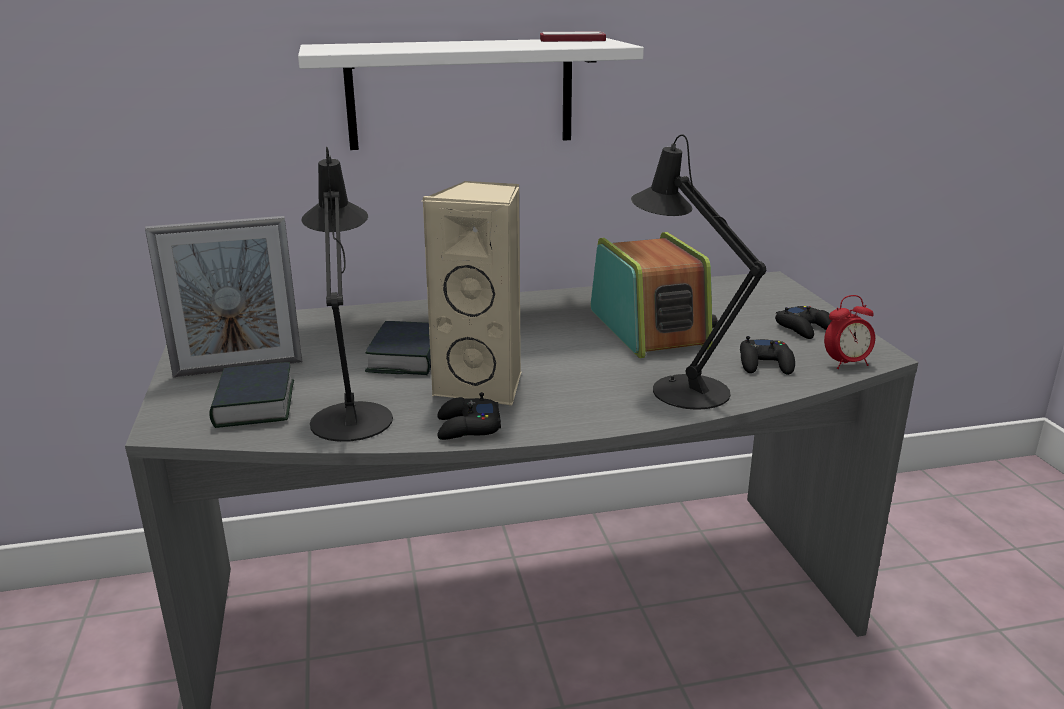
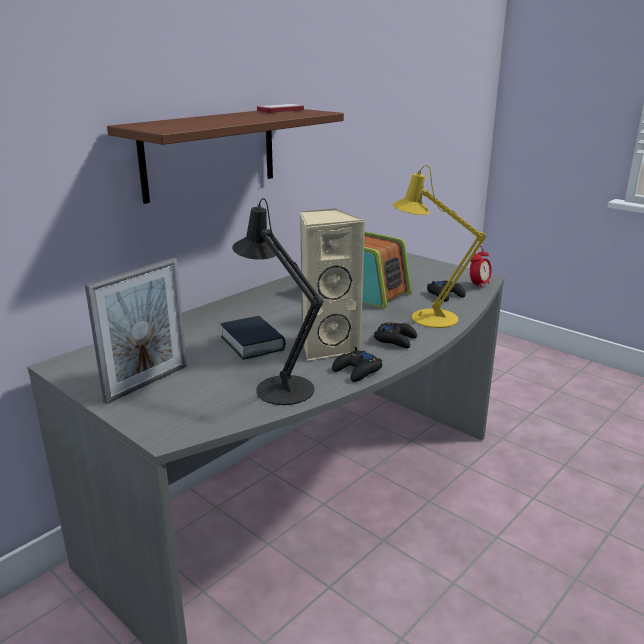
camera: 35 degrees left, 0 degrees up
(254, 404) = (203, 401): book -> none
(461, 93) = (210, 153): white shelf -> brown shelf
(681, 388) = (427, 317): black table lamp -> yellow table lamp
(805, 328) = (435, 272): black game controller -> black game controller (396, 340)

